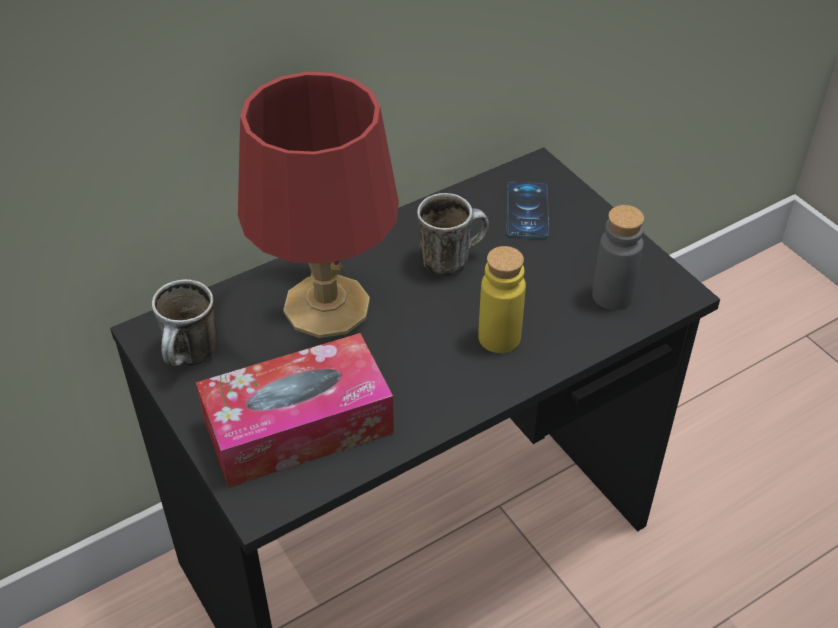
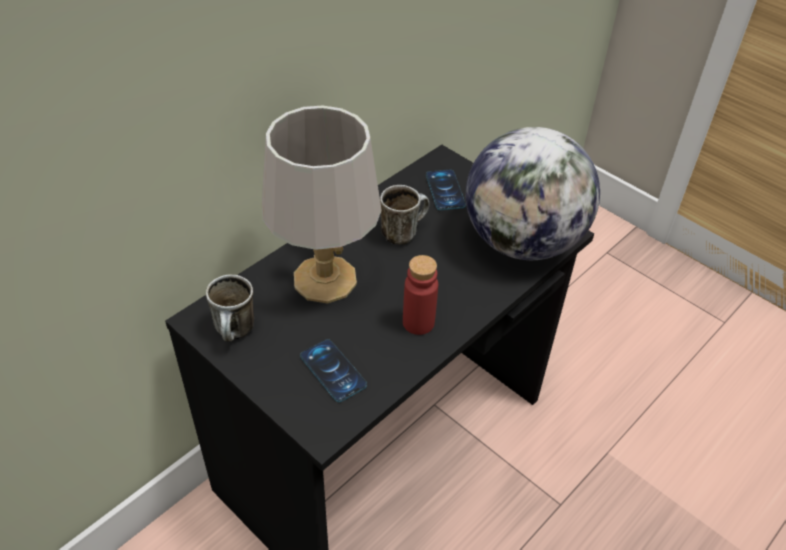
camera: 15 degrees left, 0 degrees up
(298, 426) = (333, 370): tissue box -> phone
(327, 304) = (325, 278): red table lamp -> grey table lamp
(431, 382) = (418, 322): none -> red bottle
(499, 338) = (455, 283): yellow bottle -> none
(612, 296) = (522, 242): grey bottle -> globe

